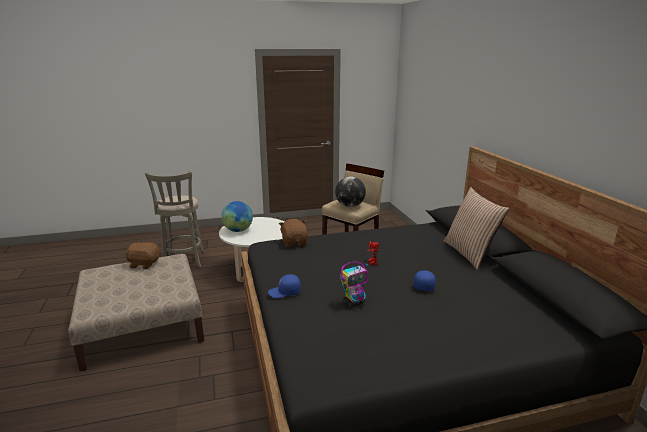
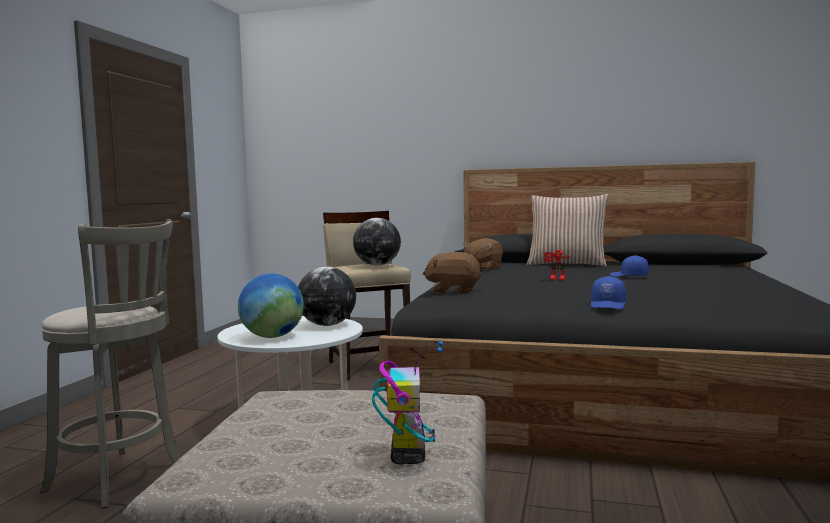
camera: 60 degrees left, 15 degrees down
(144, 264) = (258, 419): brown plush toy -> brown plush toy (483, 268)
(269, 233) = (327, 325): none -> globe
(354, 302) = (654, 292): toy robot -> toy robot (408, 456)

